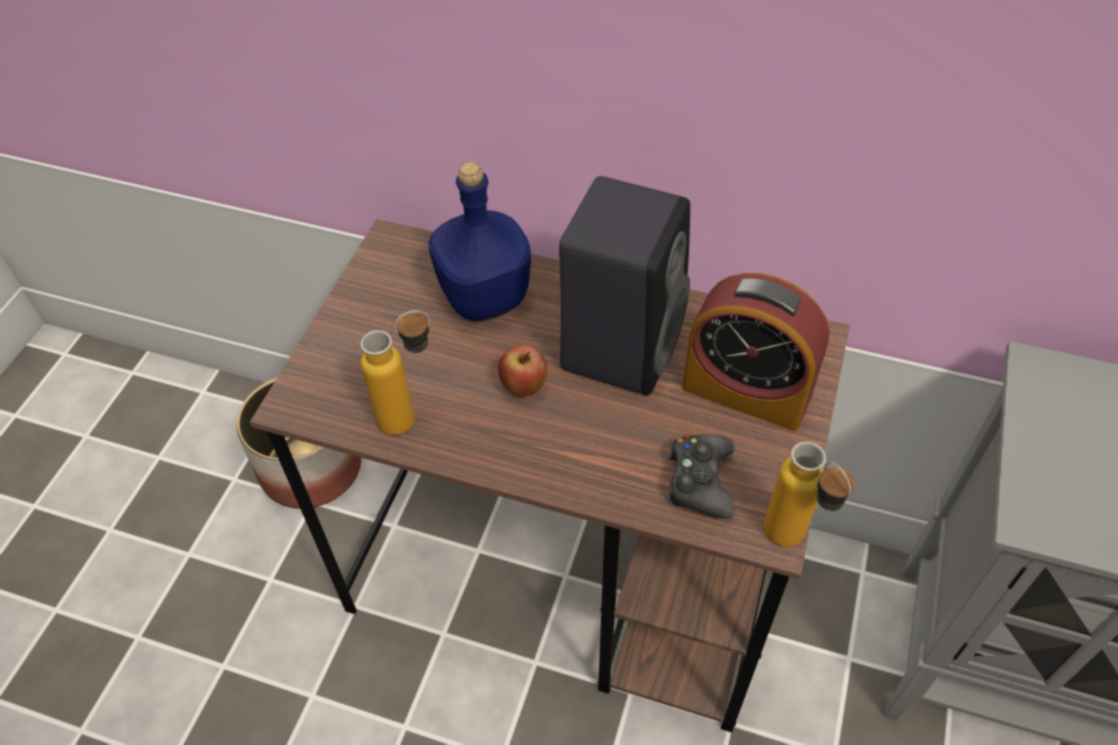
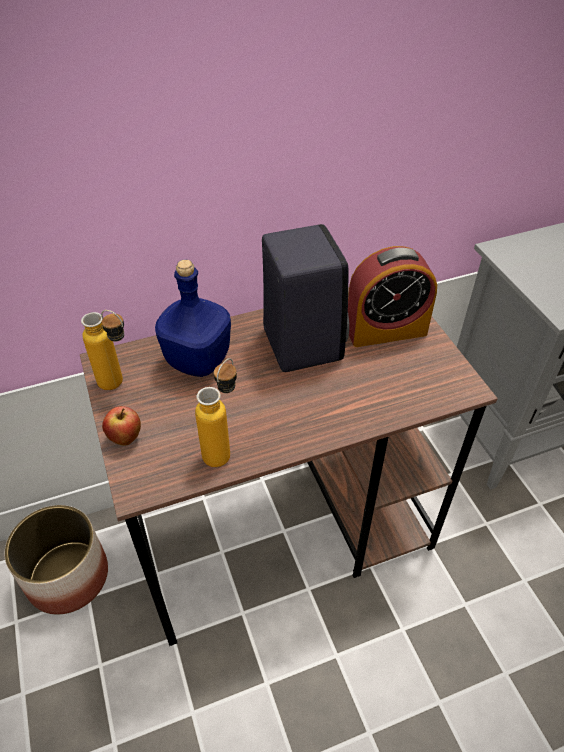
camera: 40 degrees left, 5 degrees down
(524, 388) = (272, 394): apple -> apple (126, 438)
(700, 481) = (410, 385): black game controller -> none
(794, 544) = (481, 386): bottle -> bottle (119, 385)

